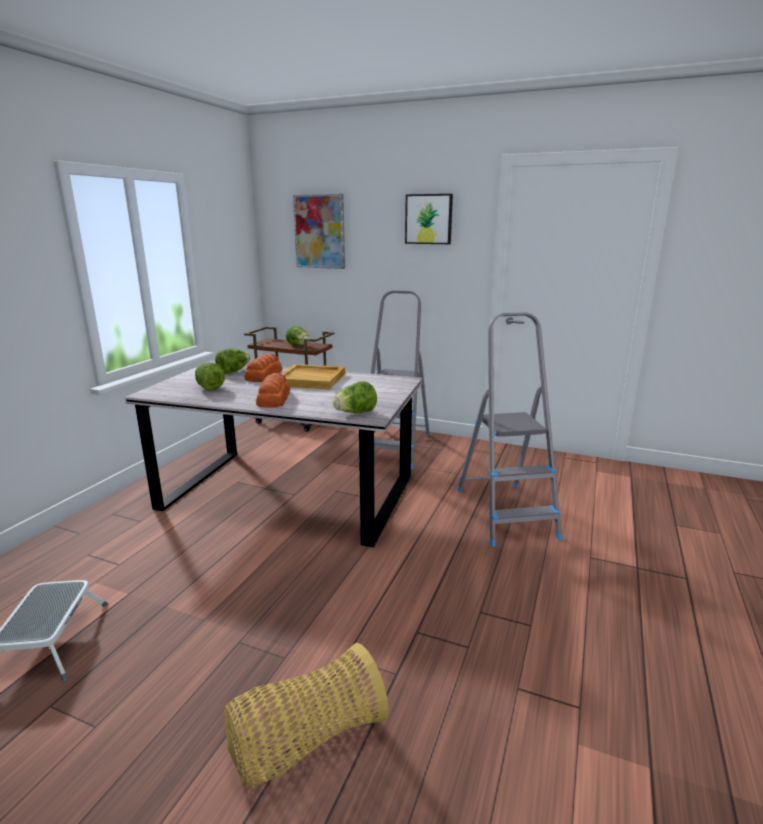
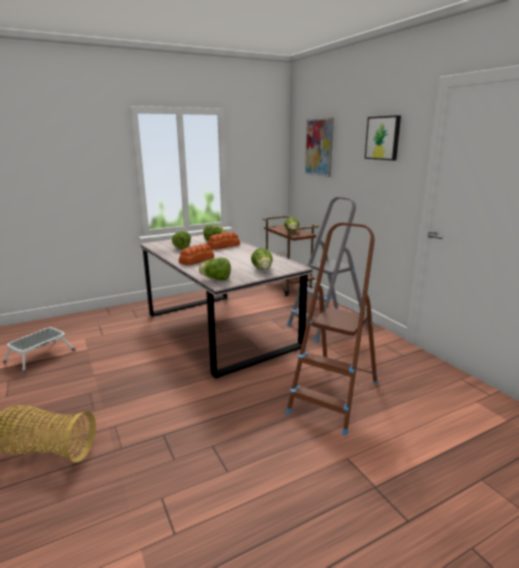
camera: 40 degrees right, 0 degrees up
(312, 379) = (242, 254): beige tray -> none
(379, 390) = (263, 270): none -> lettuce
(505, 513) = (333, 397): grey step ladder -> brown step ladder

